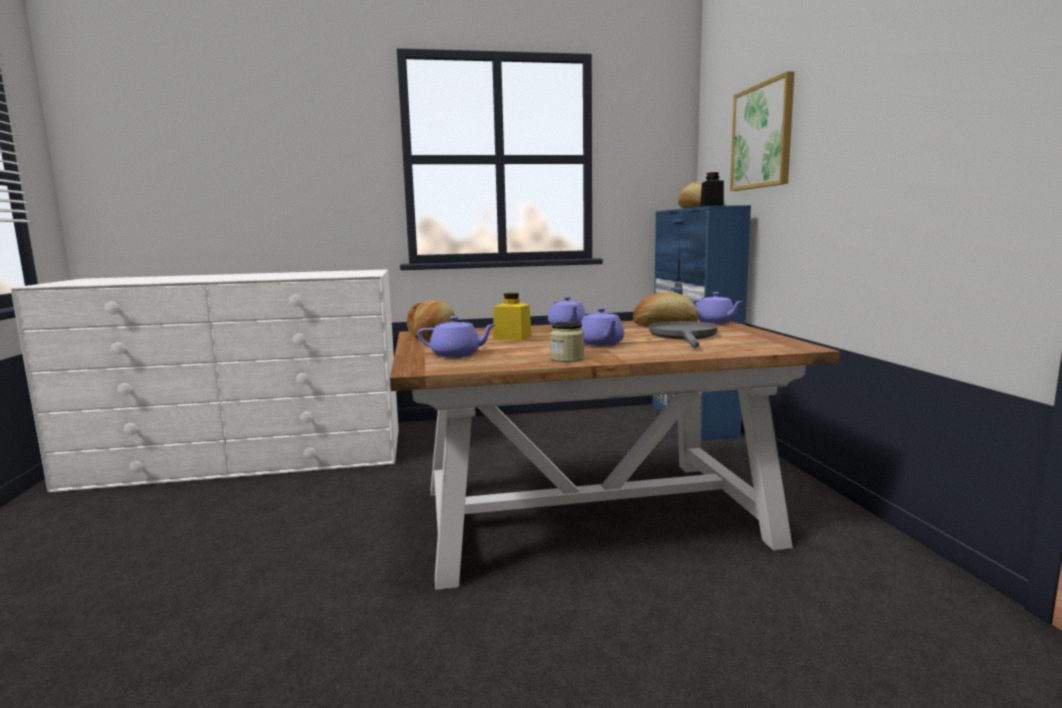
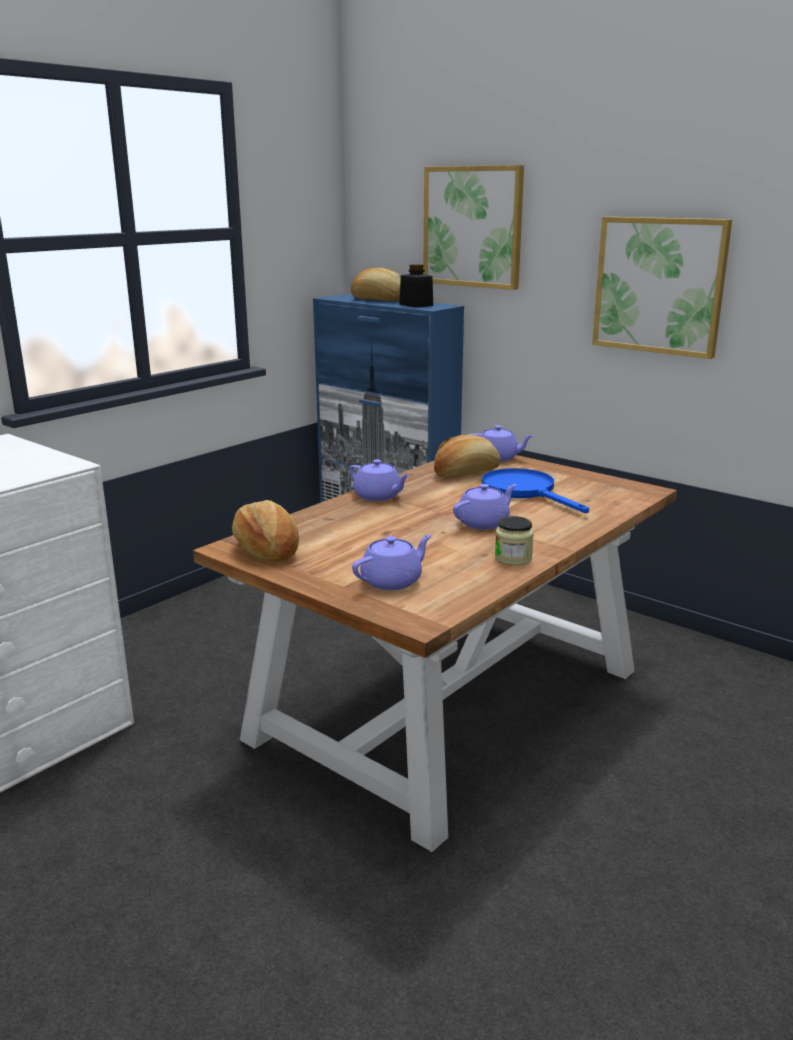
camera: 40 degrees left, 10 degrees up
(512, 337) = (369, 531): yellow jar -> none
(601, 344) = (484, 523): purple teapot -> purple teapot turned 75 degrees counterclockwise
(684, 336) = (525, 491): grey frying pan -> blue frying pan
(888, 154) = (659, 285): none -> picture

